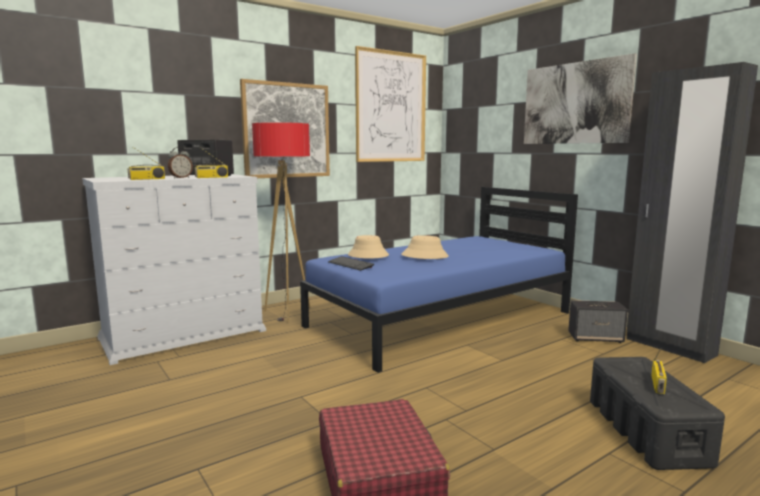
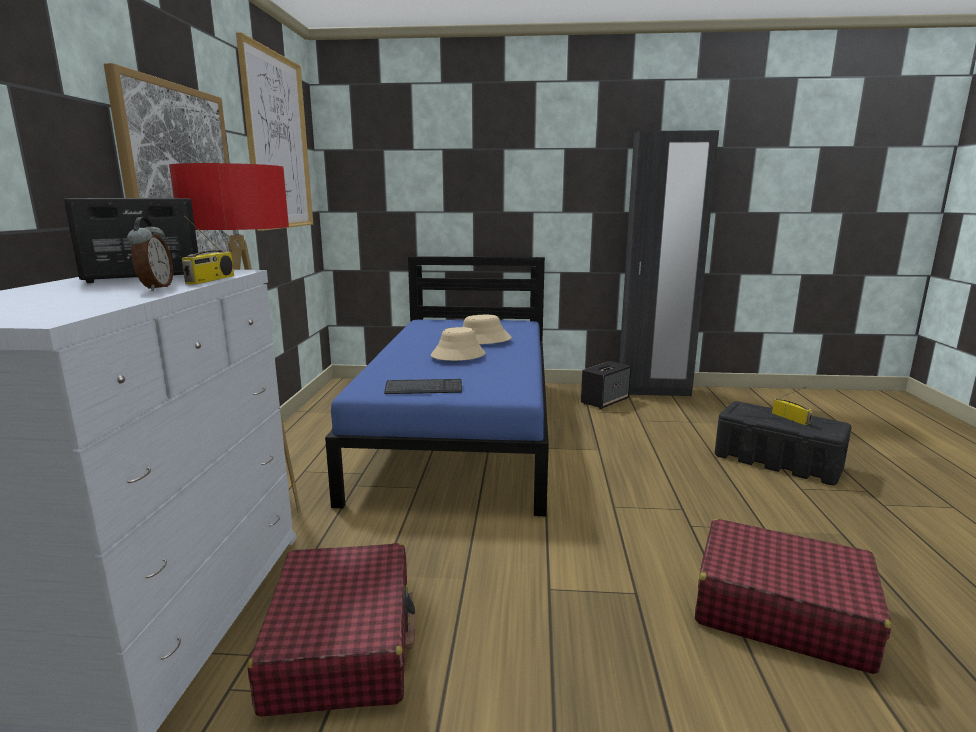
camera: 50 degrees left, 5 degrees up
(147, 179) = (111, 300): radio -> none
(202, 368) = (342, 644): none -> red suitcase
(368, 255) = (398, 371): beige hat -> beige hat (482, 340)
(575, 103) = (529, 155): picture -> none

